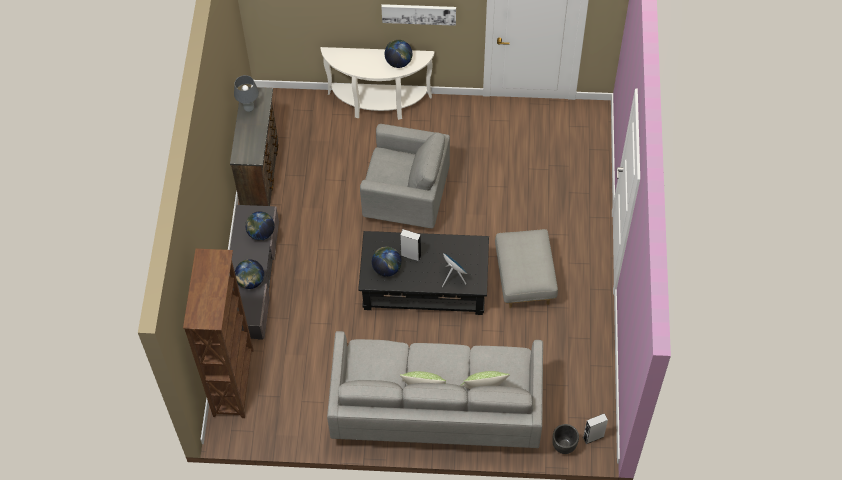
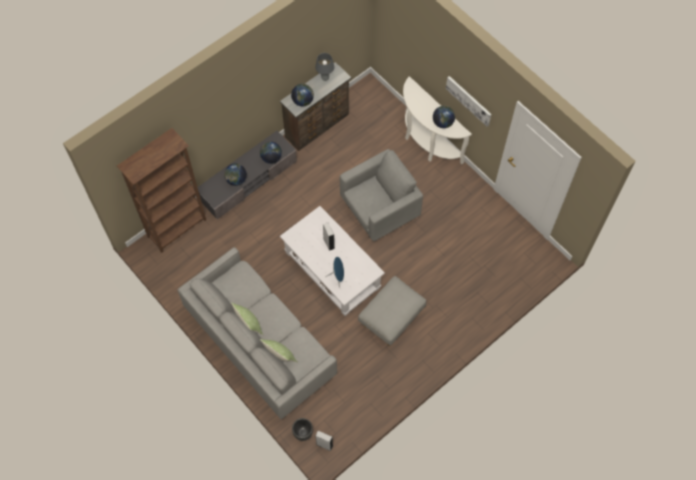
camera: 45 degrees right, 5 degrees up
(387, 269) = (307, 238): globe -> globe (303, 101)
(406, 199) = (379, 210): grey armchair -> grey armchair turned 90 degrees counterclockwise
(424, 286) = (332, 269): black coffee table -> white coffee table

